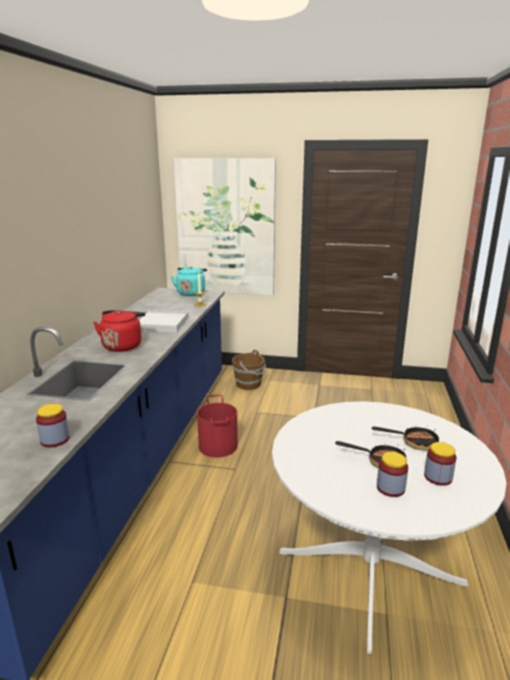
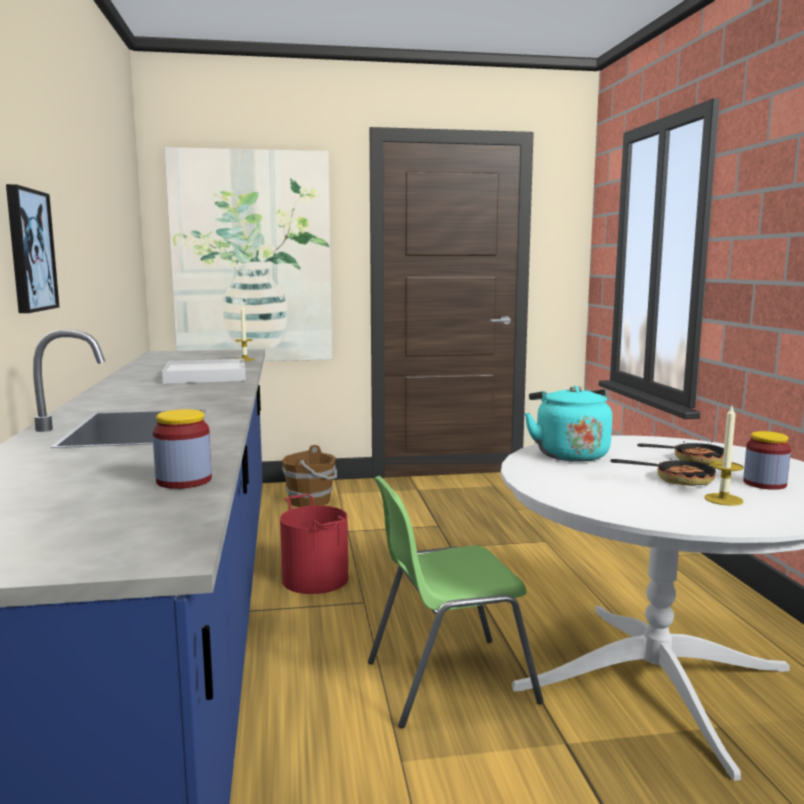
camera: 20 degrees left, 10 degrees down
(42, 271) = (29, 250): none -> picture
(123, 345) = (168, 395): red kettle -> none
(191, 293) = (213, 352): turquoise kettle -> turquoise kettle (569, 454)
(247, 536) = (447, 681): none -> green chair
(390, 488) = (723, 499): jar -> candle

